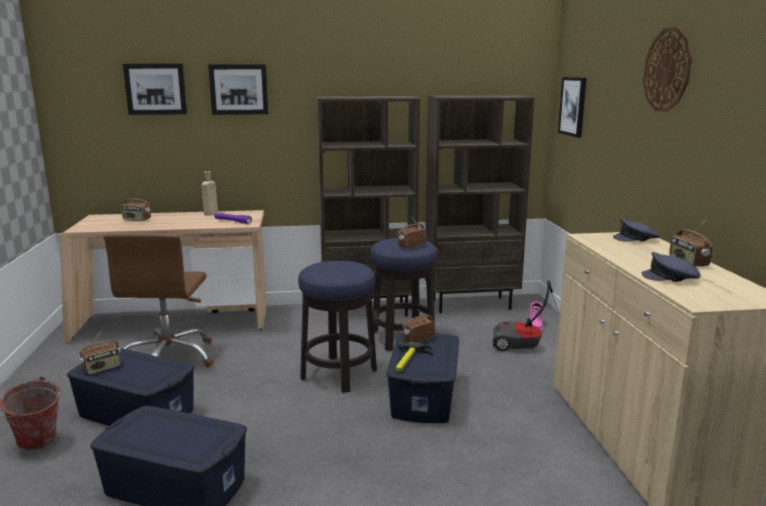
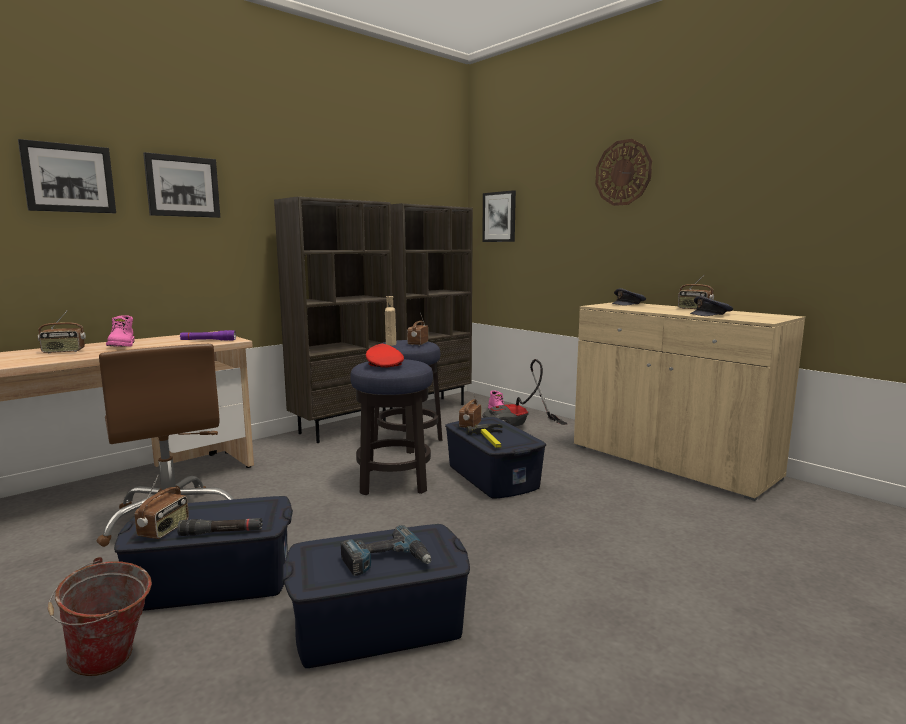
camera: 35 degrees left, 5 degrees down
(123, 382) = (221, 533): none -> black flashlight
(169, 441) = (386, 561): none -> power drill
(177, 218) = (122, 345): none -> pink boot
(211, 213) = (160, 338): beige bottle -> beige bottle (391, 344)
(326, 269) = (384, 365): none -> red cap

